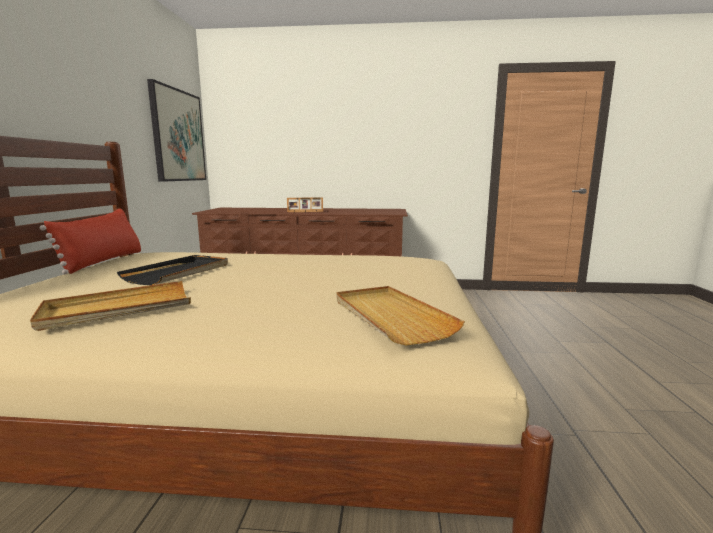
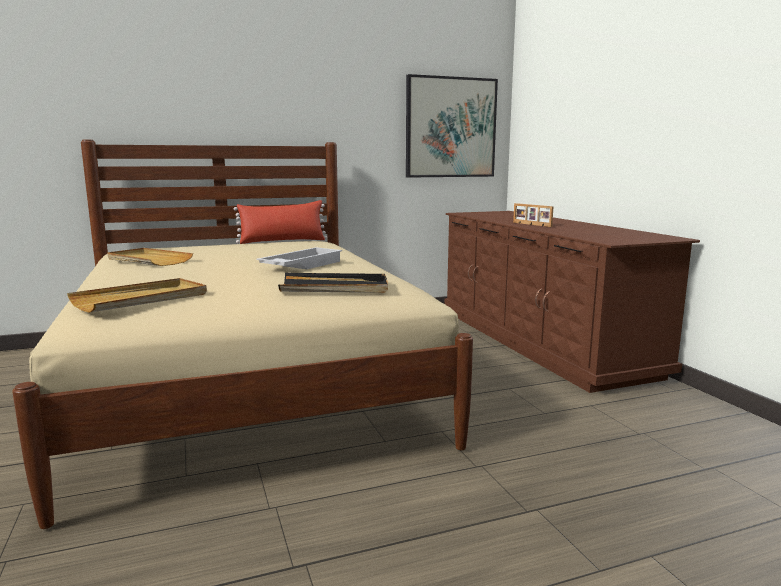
camera: 65 degrees right, 0 degrees up
(179, 272) = (246, 253): black tray -> black tray (335, 287)
(294, 264) = (301, 265): none -> white tray

